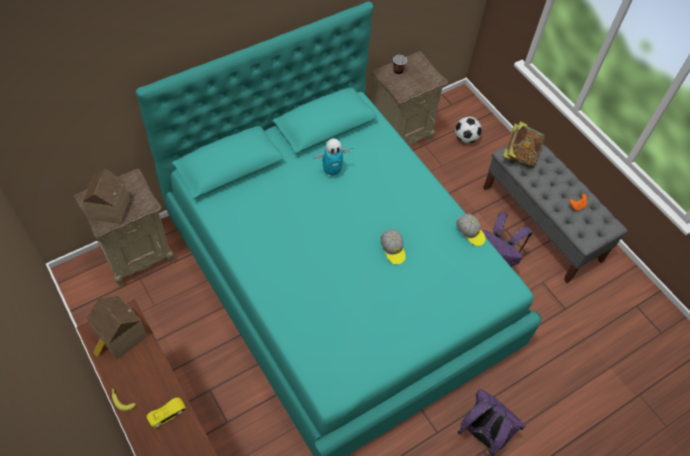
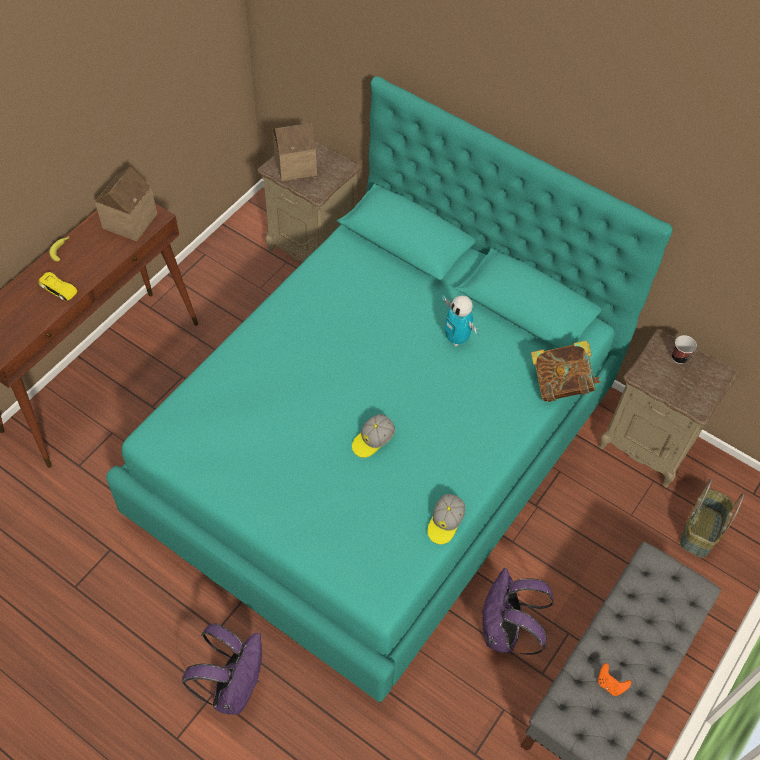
camera: 70 degrees right, 0 degrees up
(465, 138) = (701, 531): football -> basket
(520, 155) = (659, 577): book -> book (561, 384)

